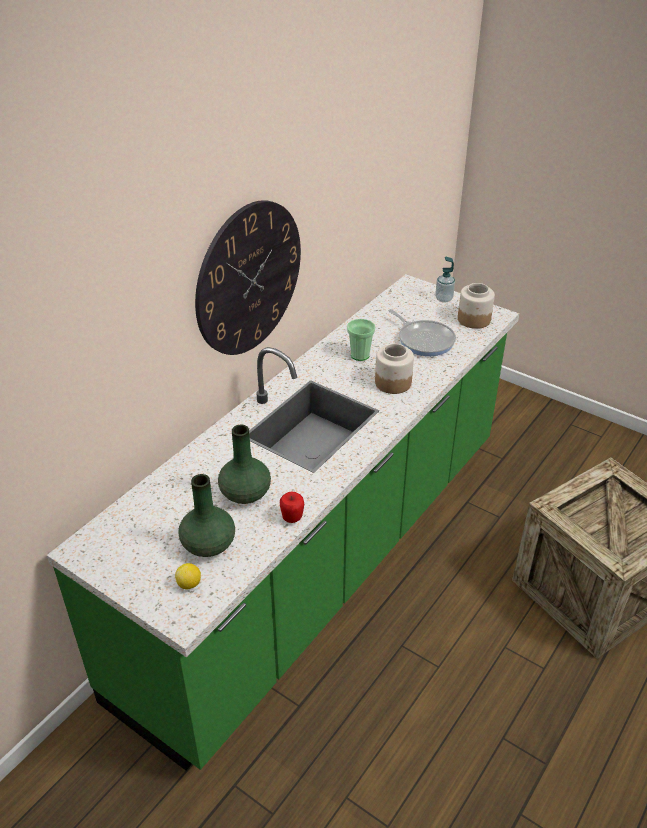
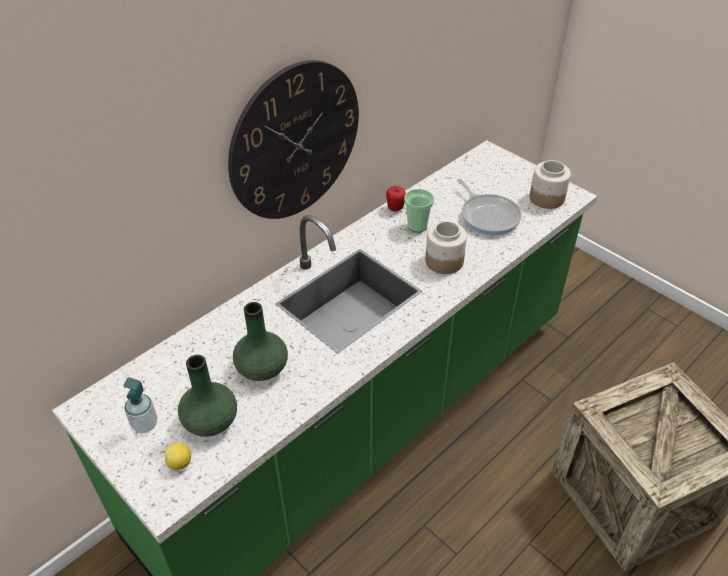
camera: 10 degrees right, 5 degrees up
(292, 518) = (302, 403): apple -> apple (395, 208)
(443, 299) = (520, 171): soap dispenser -> soap dispenser (145, 424)

